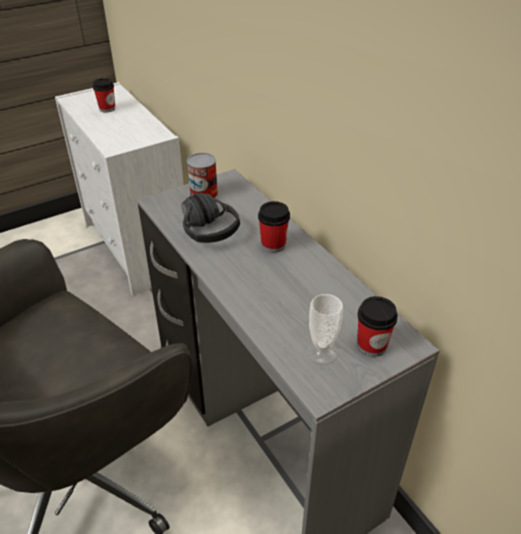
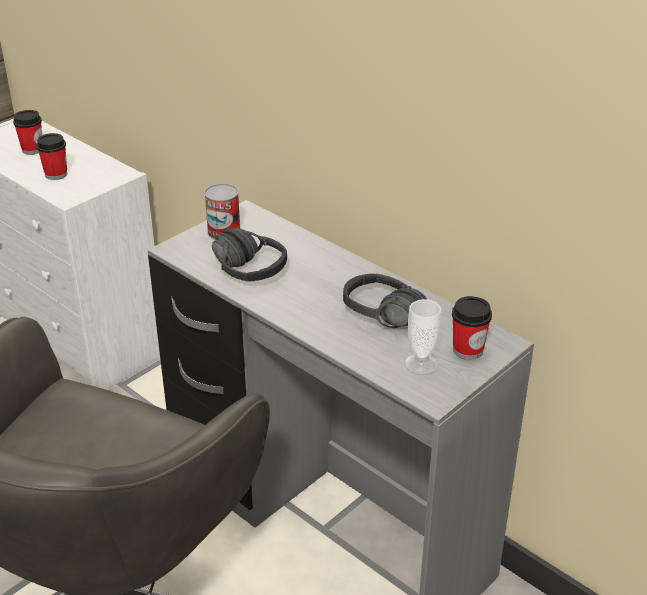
camera: 15 degrees left, 5 degrees down
(273, 245) = (328, 273): cup -> cup (56, 174)
(298, 298) = (376, 320): none -> black headphones

